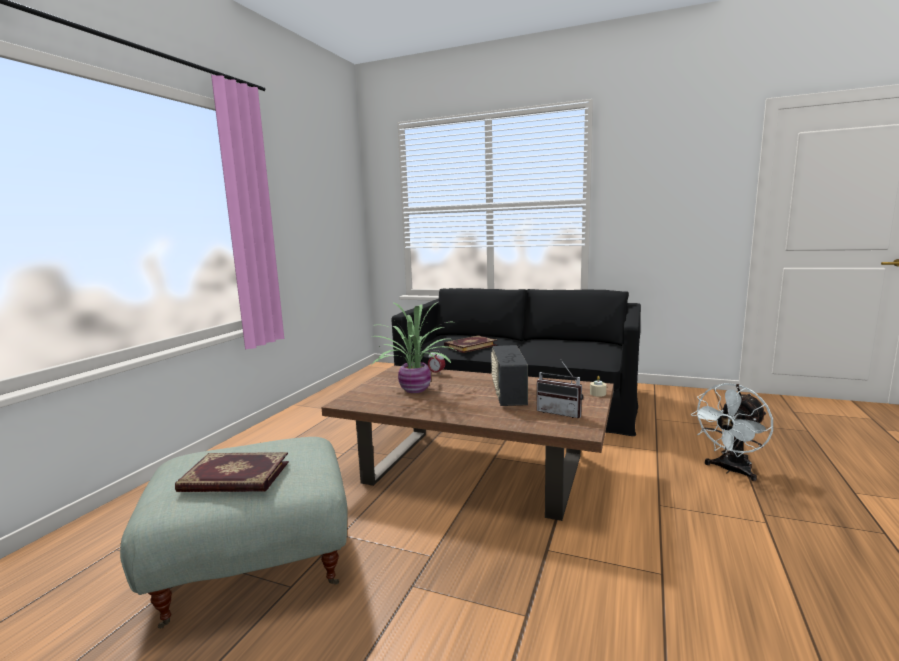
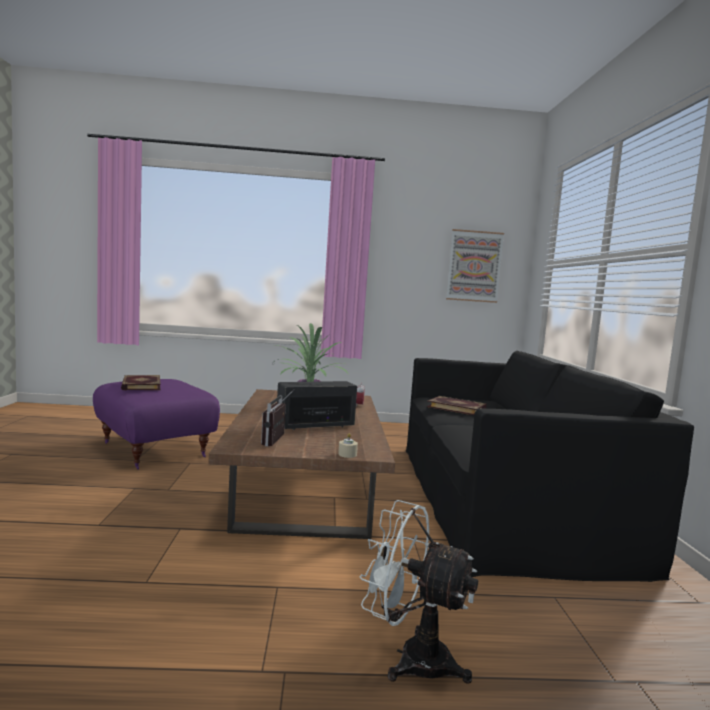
camera: 65 degrees right, 5 degrees down
(256, 564) = (156, 449): grey ottoman -> purple ottoman
(335, 216) = (474, 266): none -> picture

